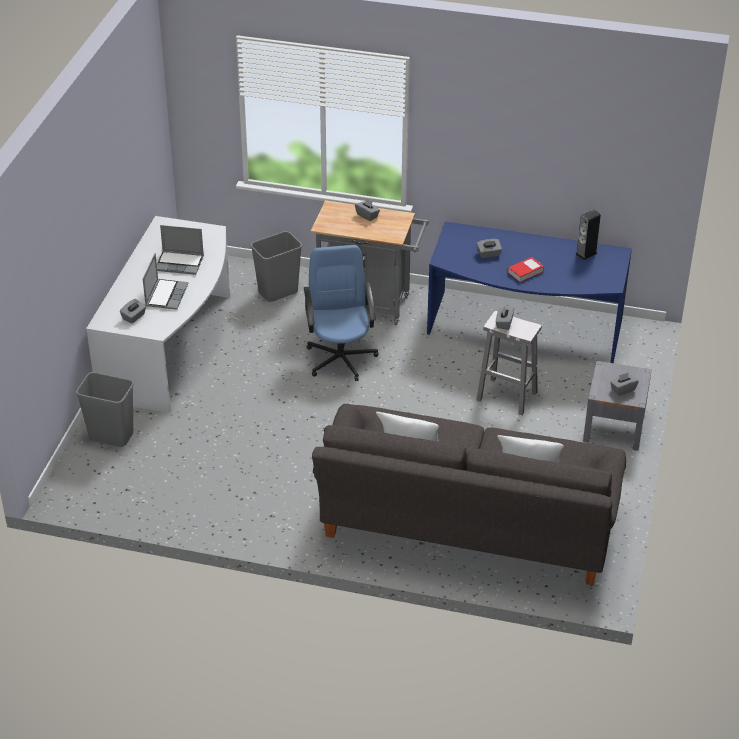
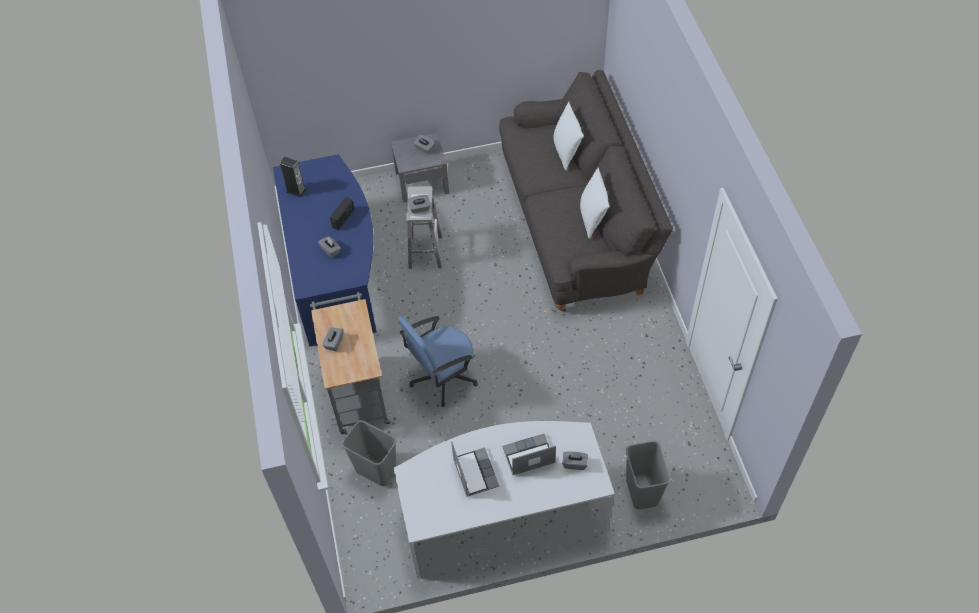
camera: 115 degrees left, 15 degrees up
(525, 272) = (343, 218): book -> radio

